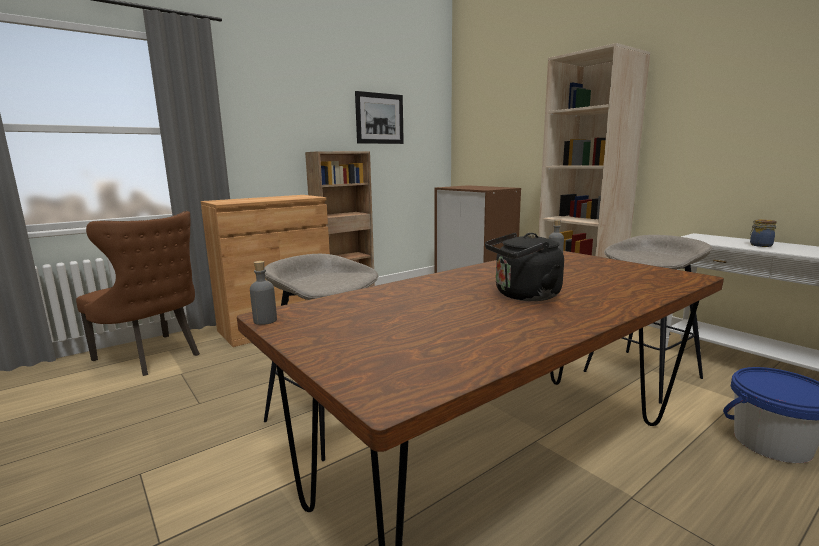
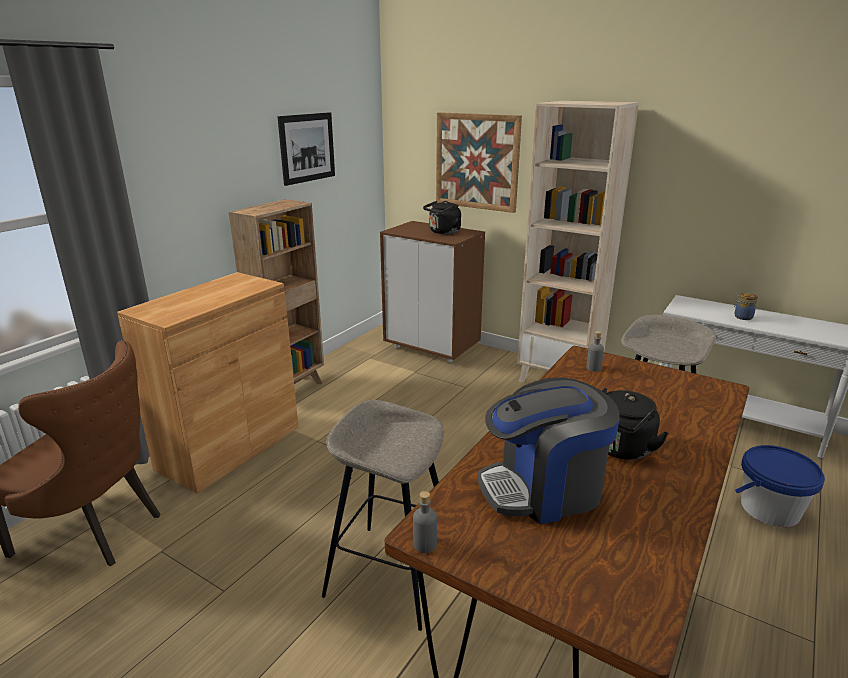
camera: 20 degrees left, 10 degrees up
(415, 307) = (543, 489): none -> coffee machine
(484, 187) = (443, 232): none -> black kettle
(516, 130) = (476, 162): none -> picture

